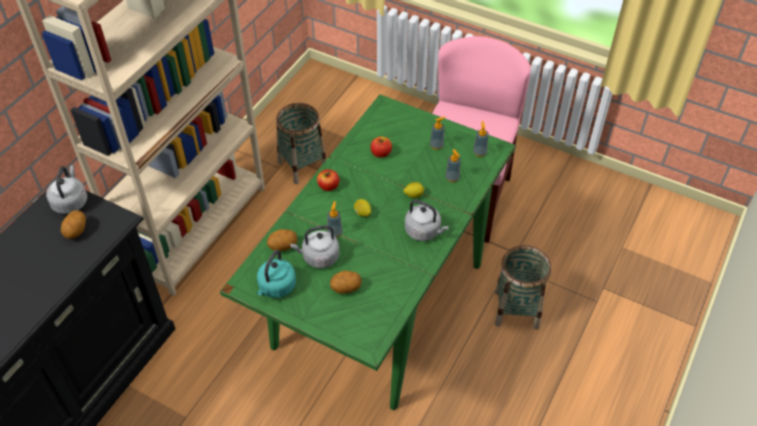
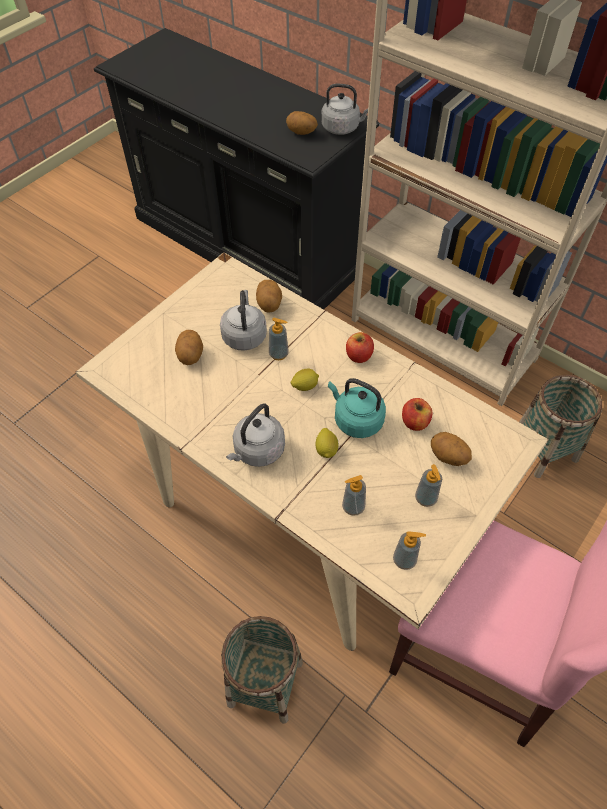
camera: 100 degrees right, 5 degrees up
(276, 287) = (212, 295): turquoise kettle -> turquoise kettle (356, 420)
(378, 306) = (304, 507): green dining table -> beige dining table
(404, 137) = (447, 457): none -> potato

